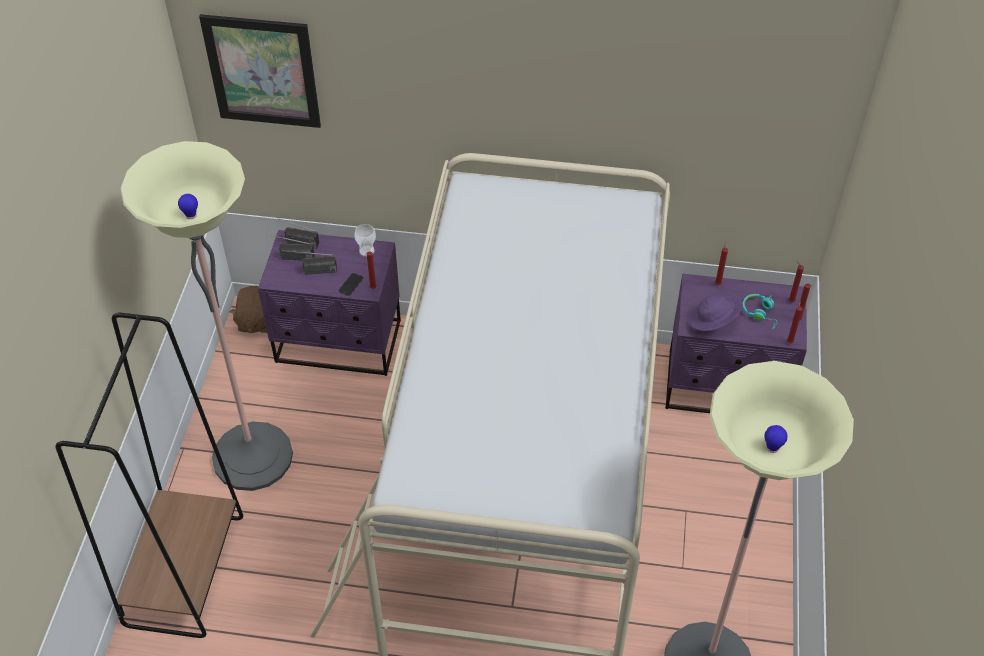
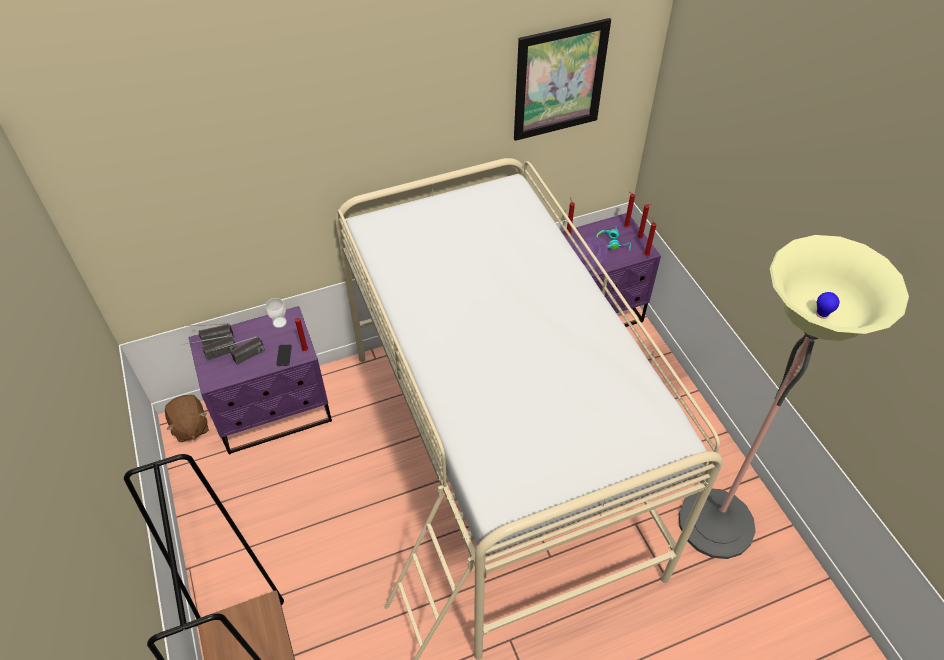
camera: 30 degrees left, 0 degrees up
(253, 457) = (258, 544): floor lamp -> none
(262, 71) = (138, 186): picture -> picture (559, 80)

